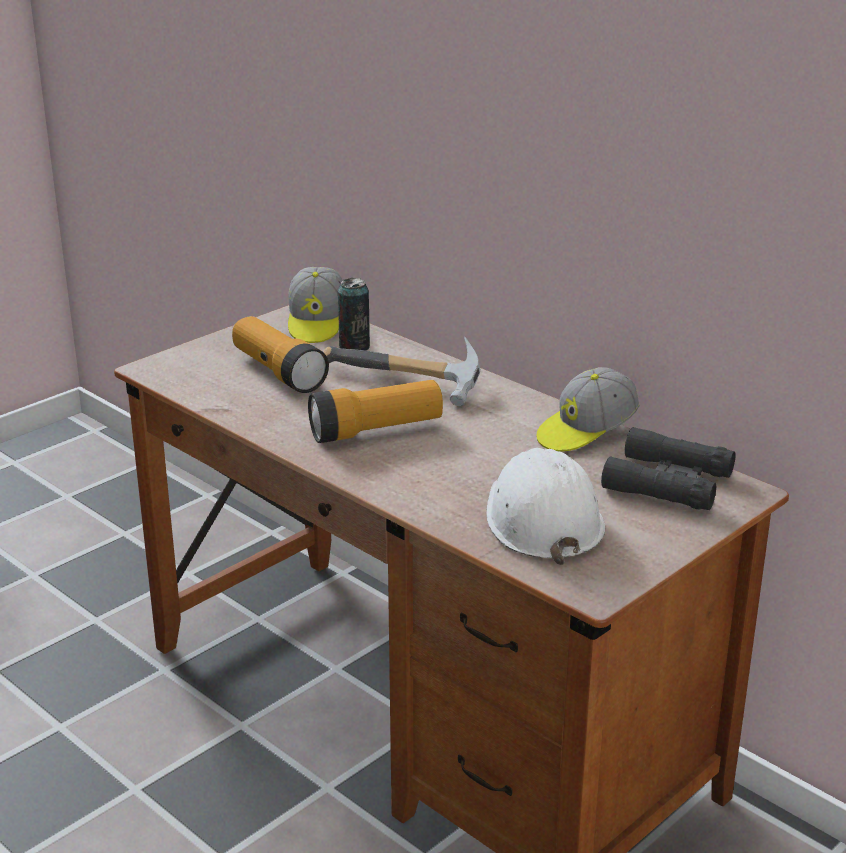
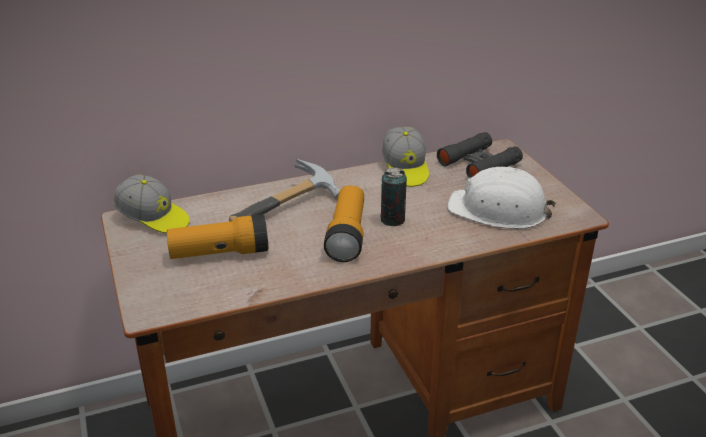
camera: 65 degrees left, 5 degrees up
(354, 347) = (211, 213): can -> can (392, 220)

